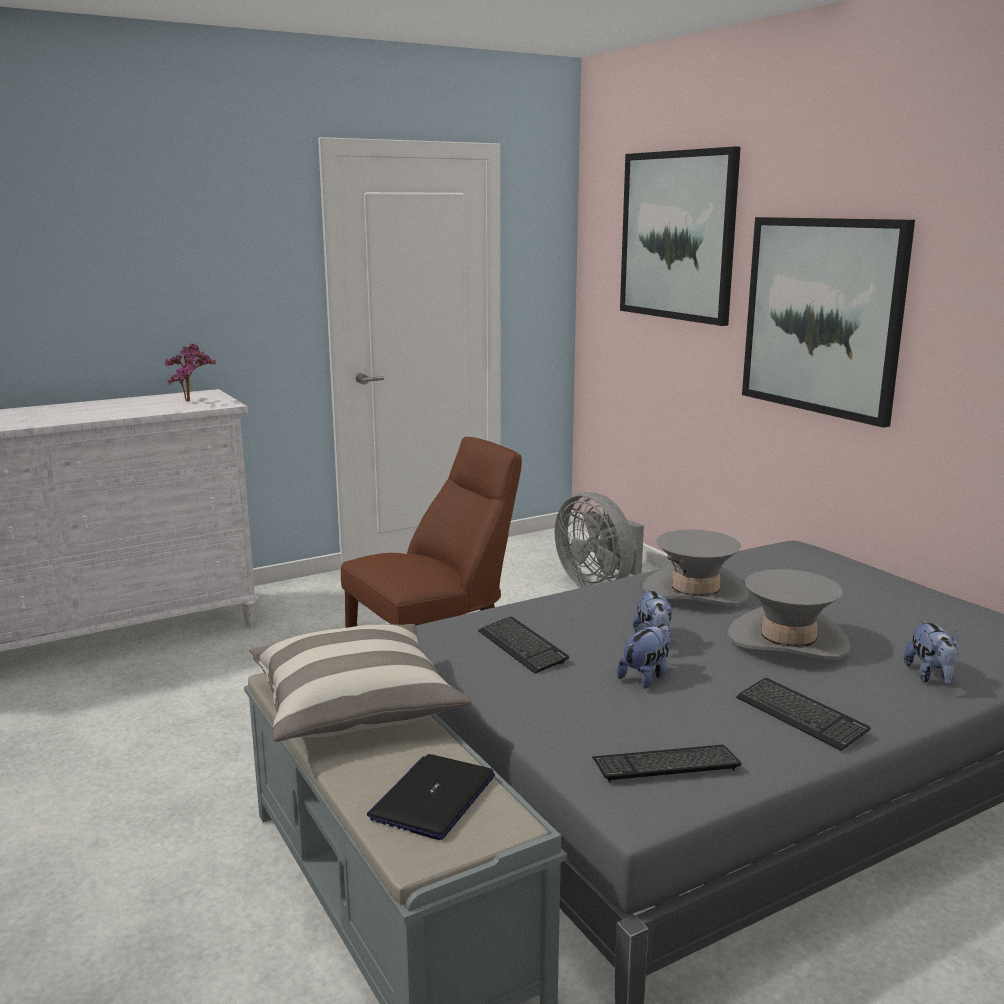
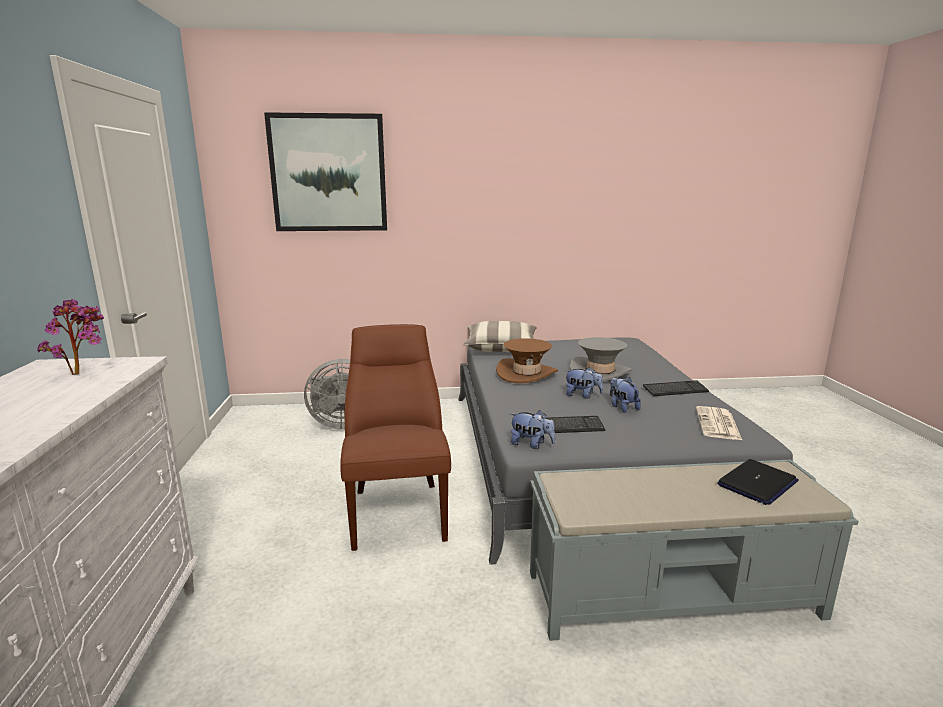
camera: 65 degrees left, 0 degrees up
(354, 707) = (636, 489): pillow -> pillow (501, 348)
(433, 797) = (757, 483): laptop -> laptop turned 90 degrees counterclockwise
(665, 765) = (718, 424): keyboard -> newspaper
(695, 591) = (526, 374): grey hat -> brown hat
(822, 316) = (462, 216): picture -> none
(931, 676) = (648, 362): plush toy -> plush toy (531, 444)

